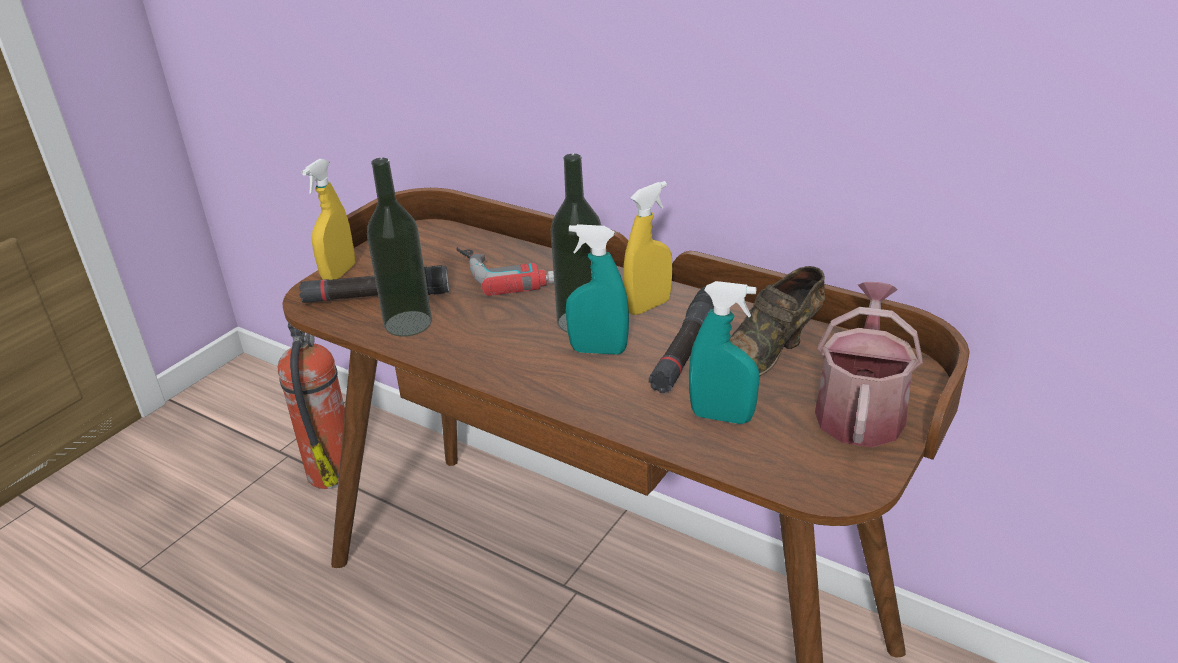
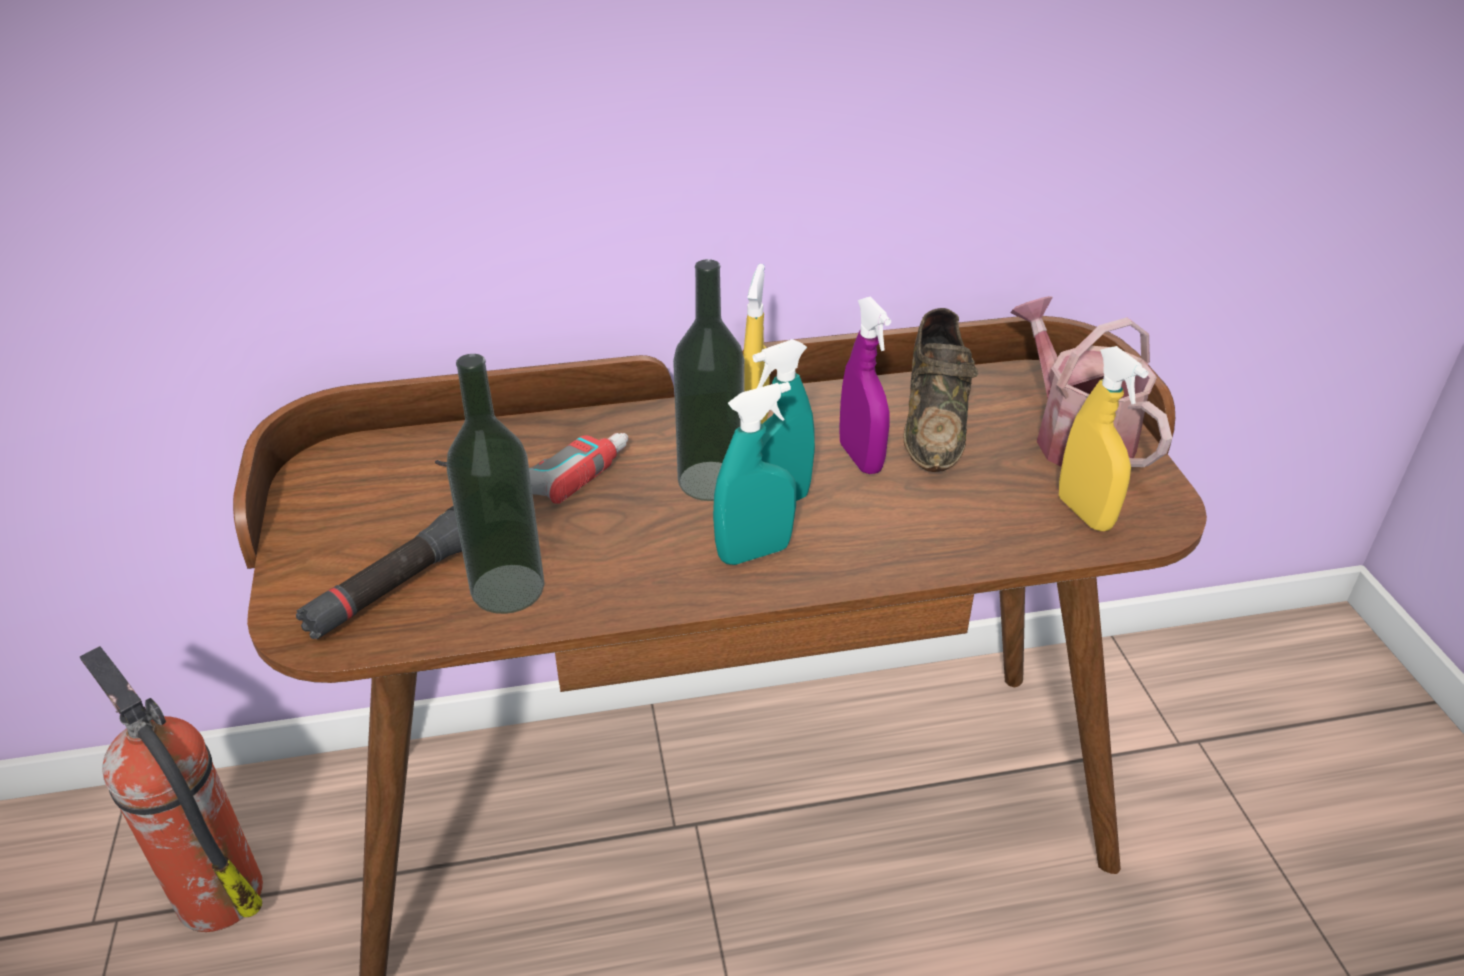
camera: 45 degrees left, 5 degrees up
(339, 273) = (298, 575): yellow spray bottle -> yellow spray bottle (1084, 513)
(687, 351) = (860, 458): black flashlight -> purple spray bottle
(721, 417) = (986, 507): turquoise spray bottle -> turquoise spray bottle (754, 552)

